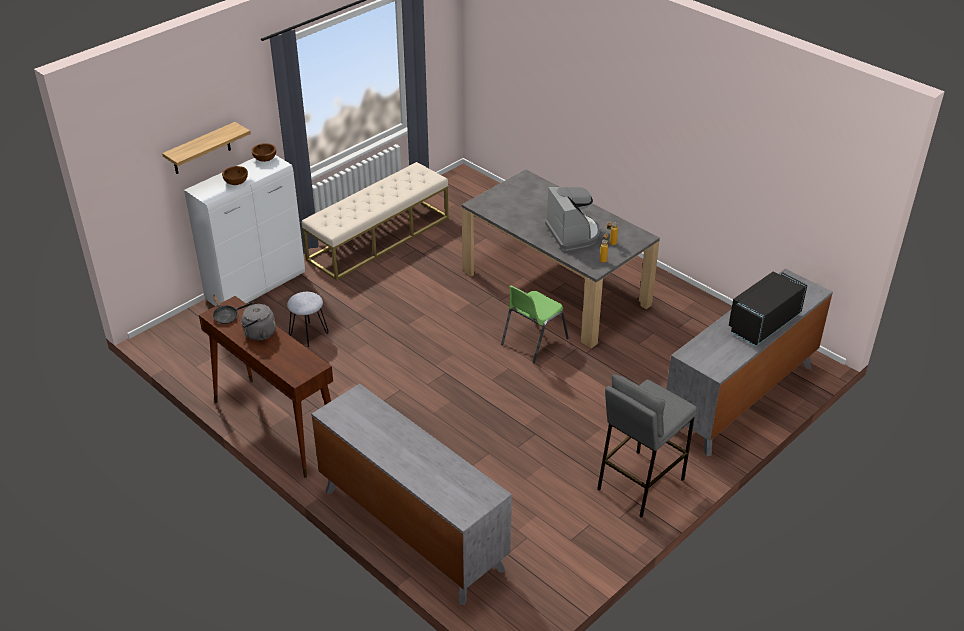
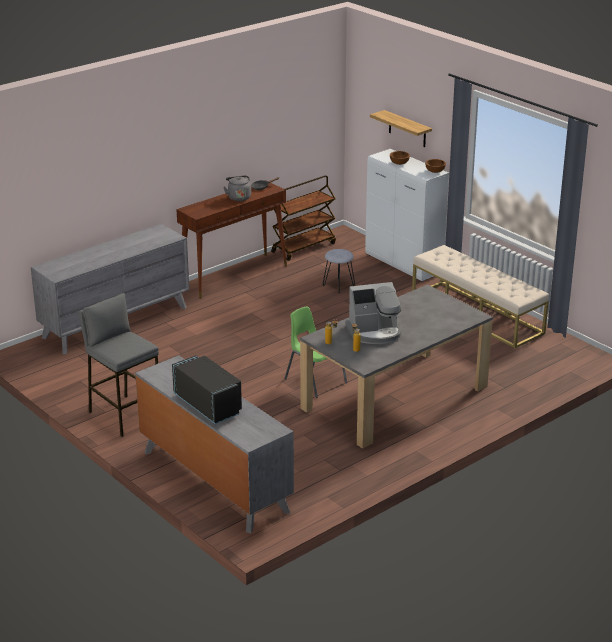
camera: 95 degrees right, 10 degrees down
(196, 369) = (303, 247): none -> brown cart

